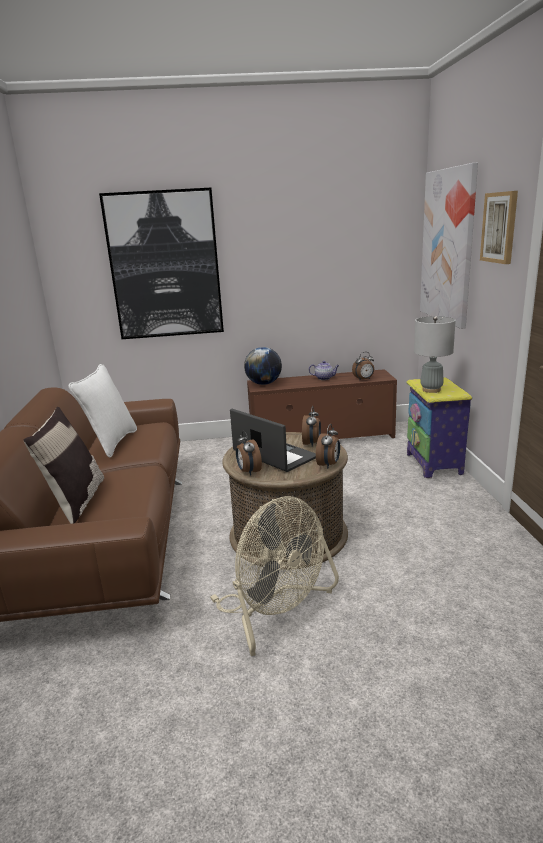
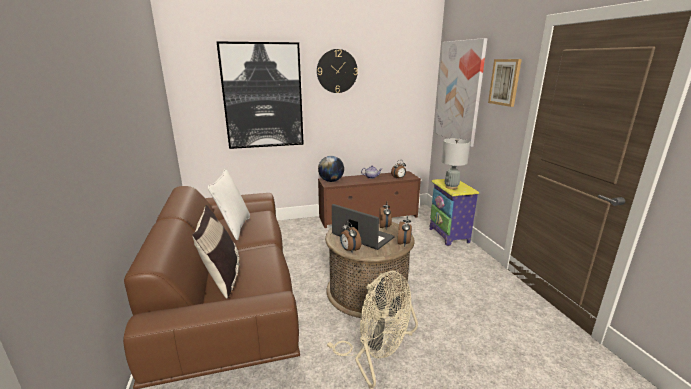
camera: 10 degrees left, 0 degrees up
(268, 225) = (337, 71): none -> wall clock

